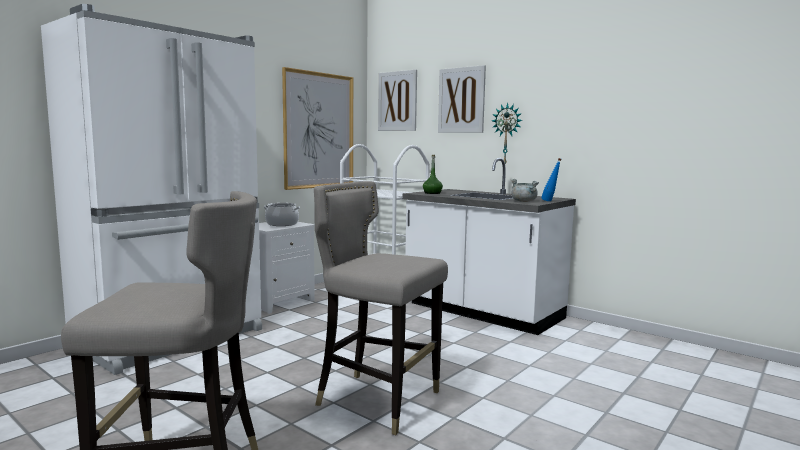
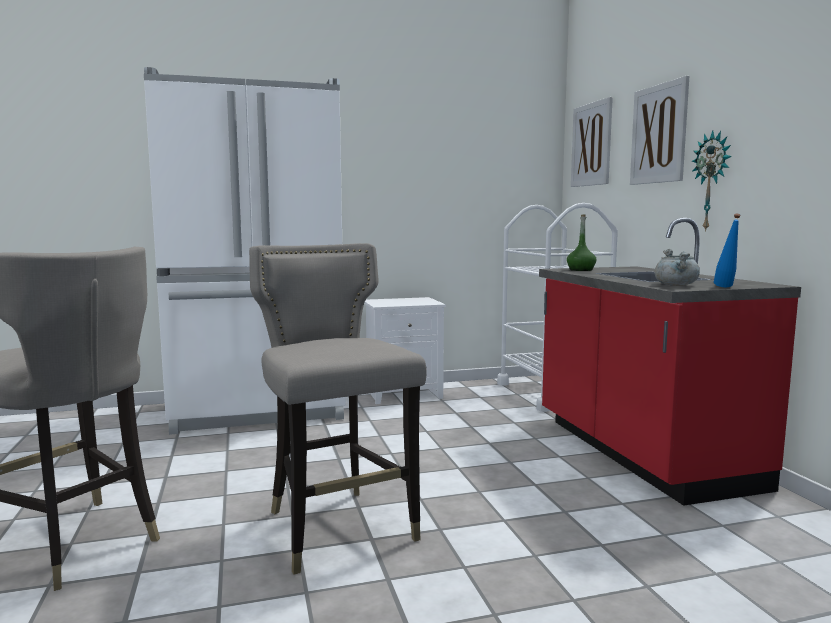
camera: 35 degrees right, 0 degrees up
(282, 224) = (410, 301): cooking pot -> none
(319, 130) = (483, 189): picture -> none
(482, 312) = (640, 453): white counter -> red counter

